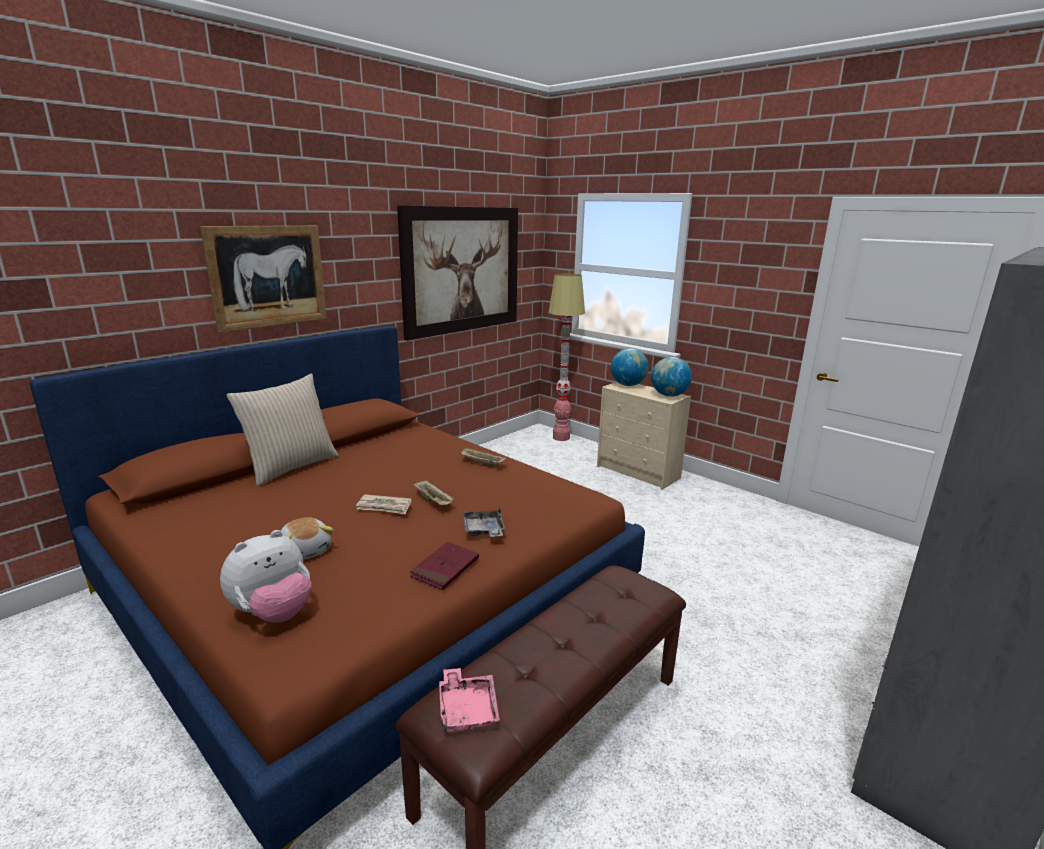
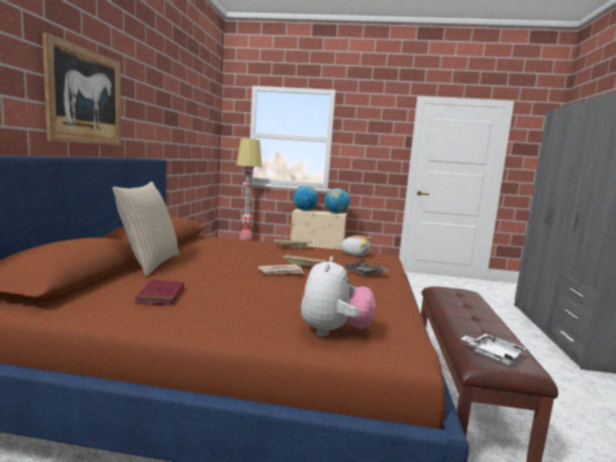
camera: 35 degrees left, 10 degrees down
(306, 550) = (278, 300): plush toy -> plush toy (355, 254)
(445, 568) = (384, 291): red book -> red book (160, 295)
(462, 270) = (189, 126): picture -> none
(467, 708) = (493, 354): pink tray -> white tray

